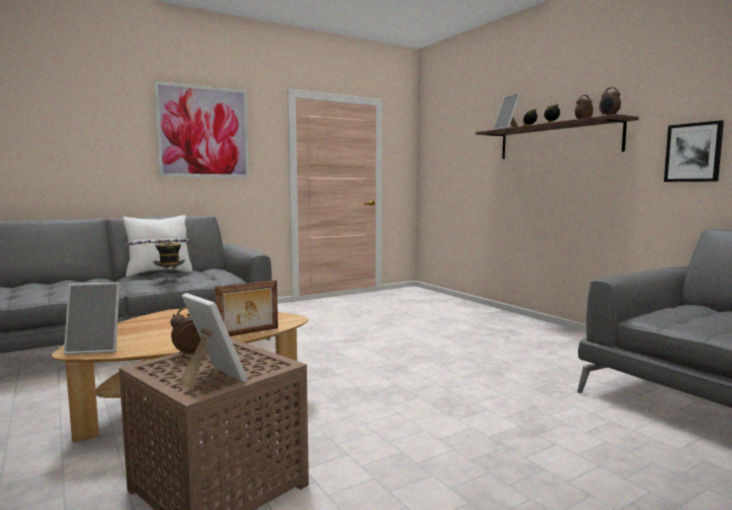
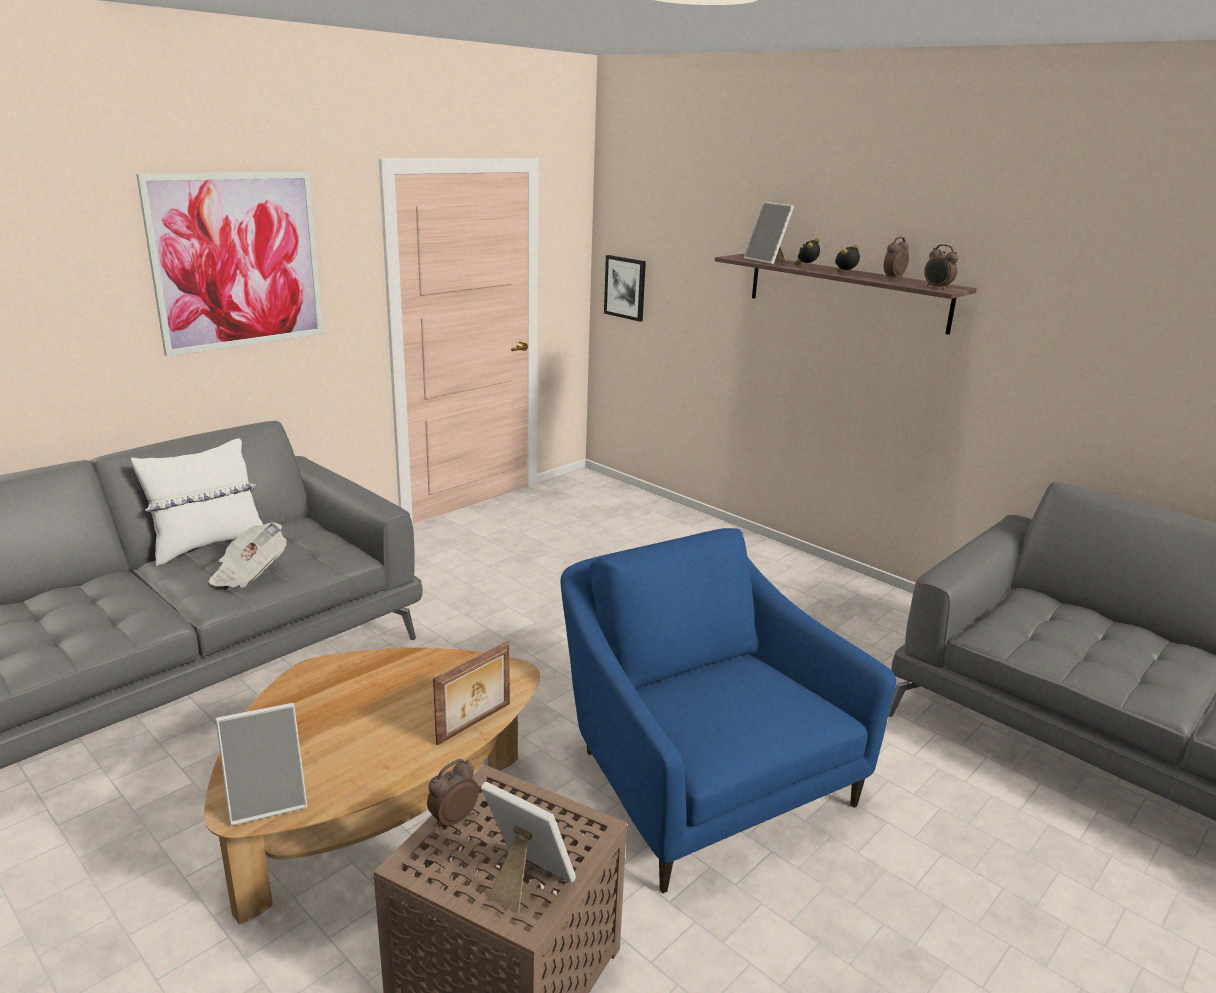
camera: 15 degrees left, 15 degrees up
(170, 280) = (249, 574): hat -> newspaper
(417, 408) = (698, 777): none -> blue armchair
(693, 152) = (1046, 360): picture -> picture (625, 287)

